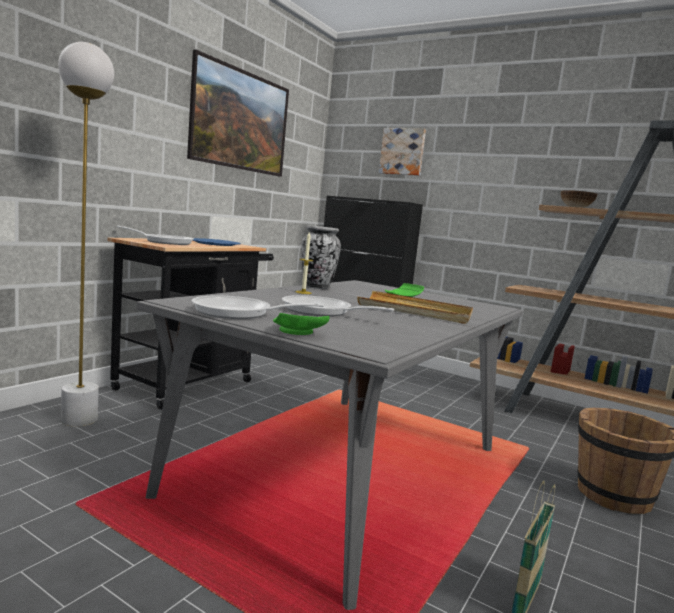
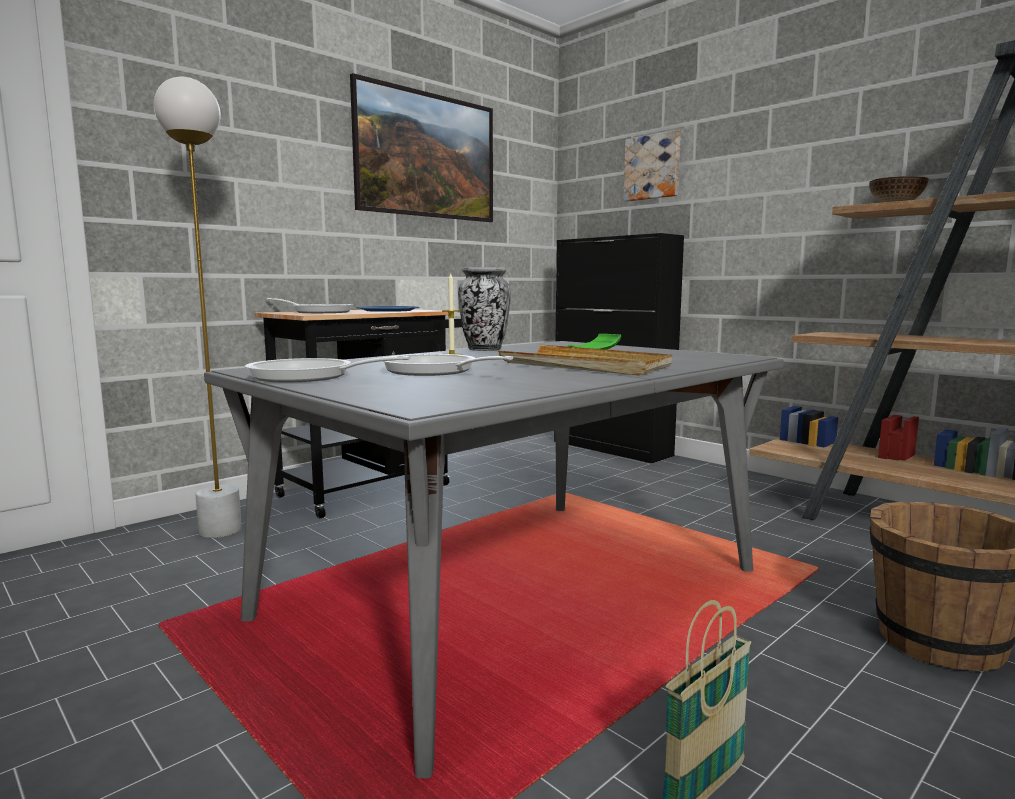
camera: 15 degrees right, 0 degrees up
(296, 333) = (345, 392): green plate -> none

